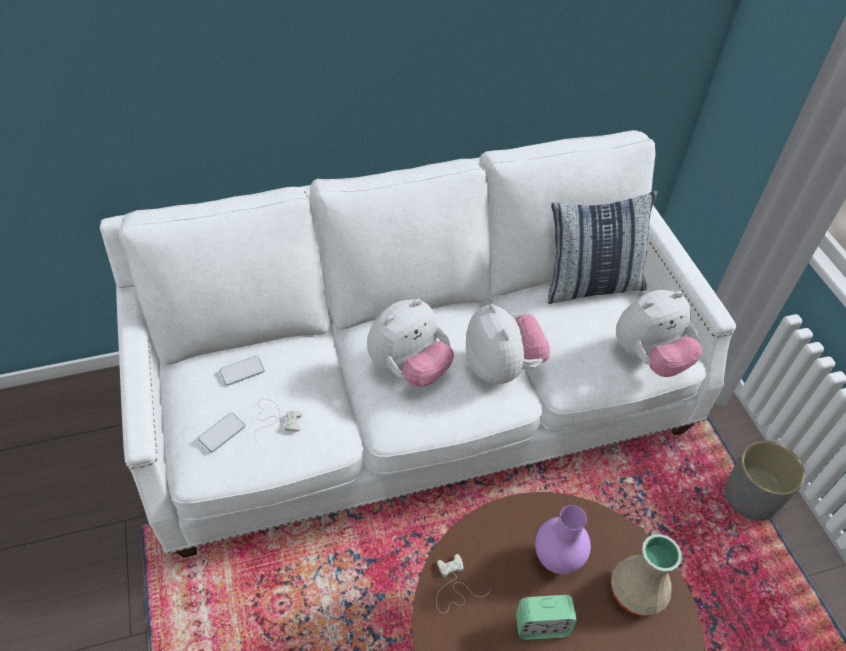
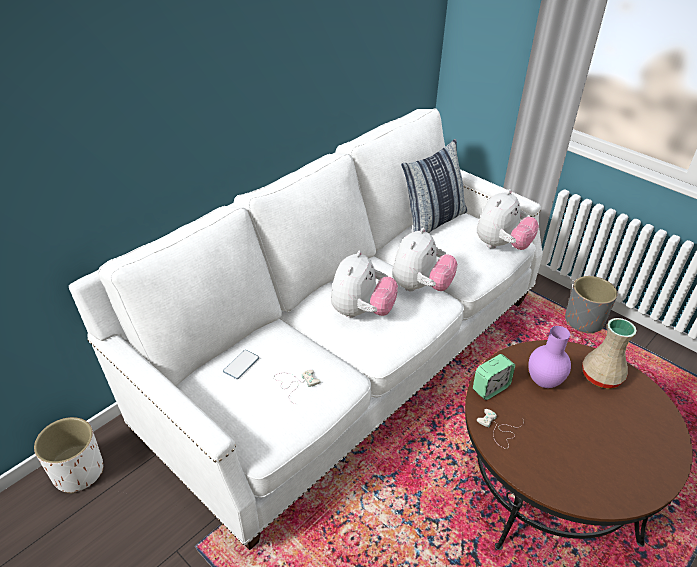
camera: 30 degrees left, 10 degrees down
(98, 396) = (78, 472): none -> white planter
(222, 433) = (262, 411): phone -> none
(502, 367) = (420, 287): plush toy -> plush toy turned 75 degrees clockwise
(541, 625) = (568, 423): alarm clock -> alarm clock (490, 388)

